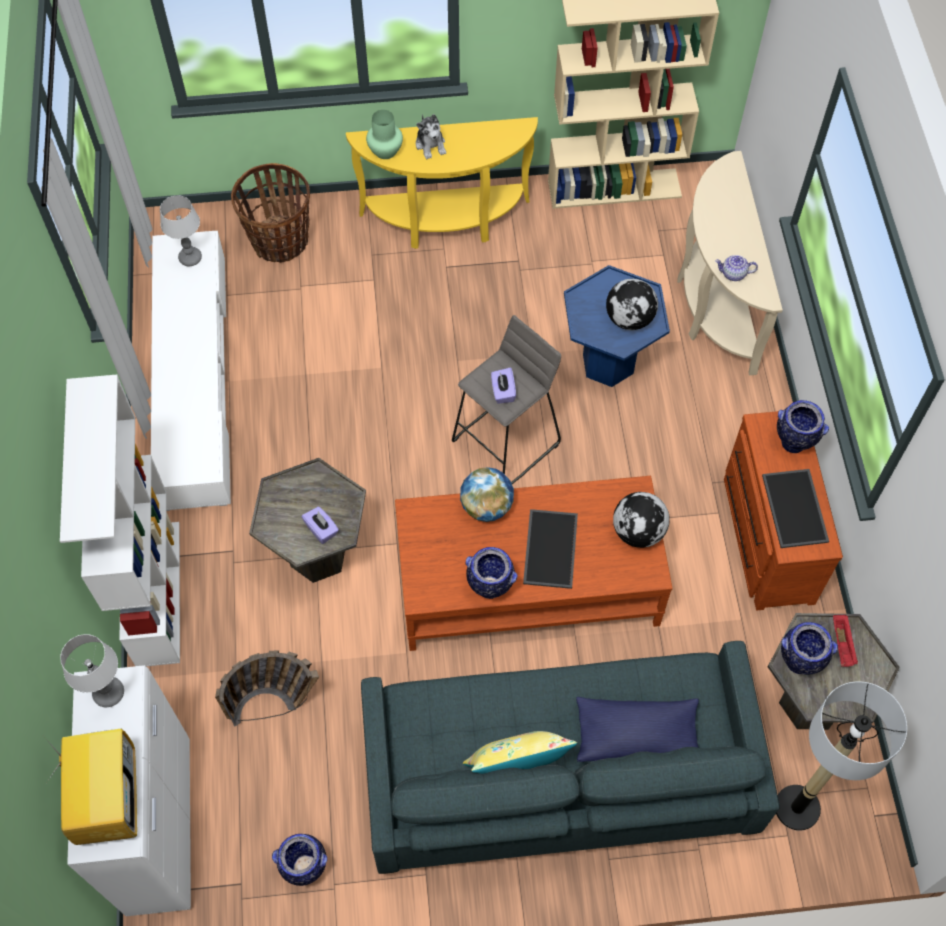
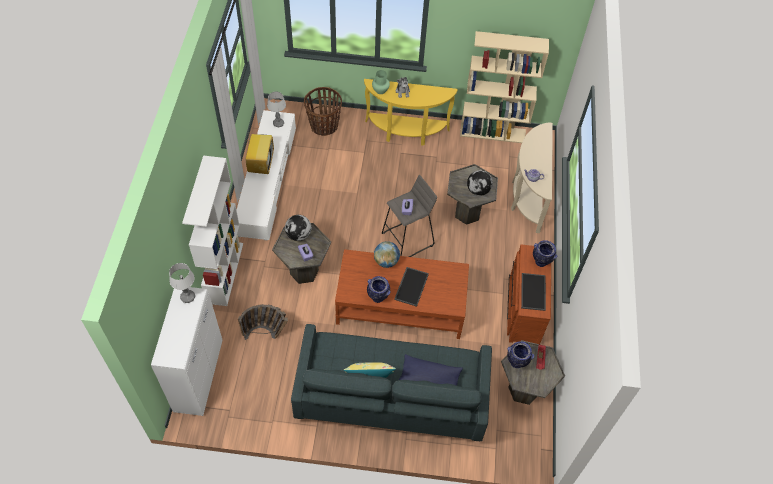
camera: 10 degrees right, 5 degrees down
(108, 797) = (175, 341): television -> television (260, 163)
(305, 868) = (260, 410): vase -> none
(607, 364) = (467, 213): blue side table -> grey side table
(638, 532) = (455, 288): globe -> globe (298, 235)
(796, 808) = (503, 437): floor lamp -> none

